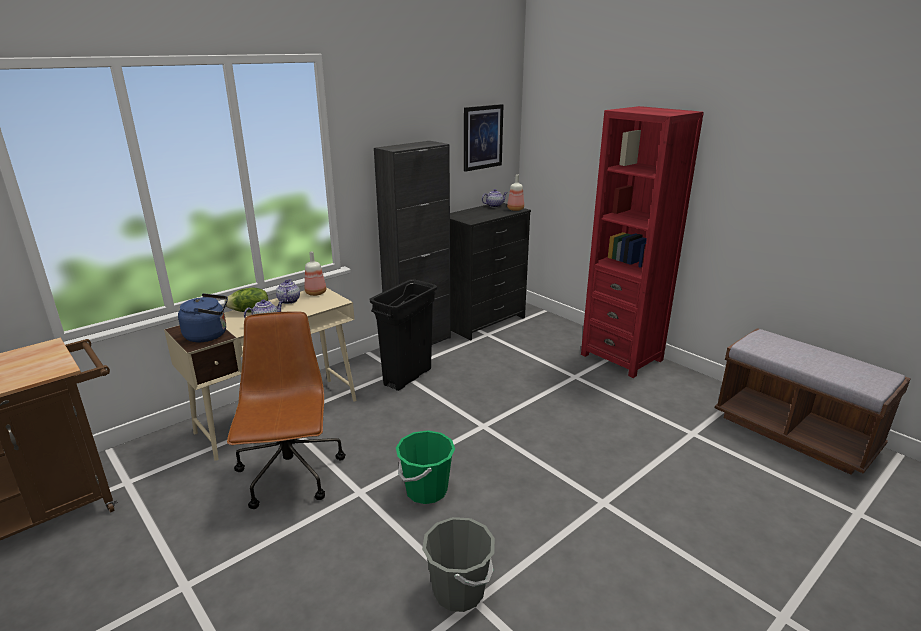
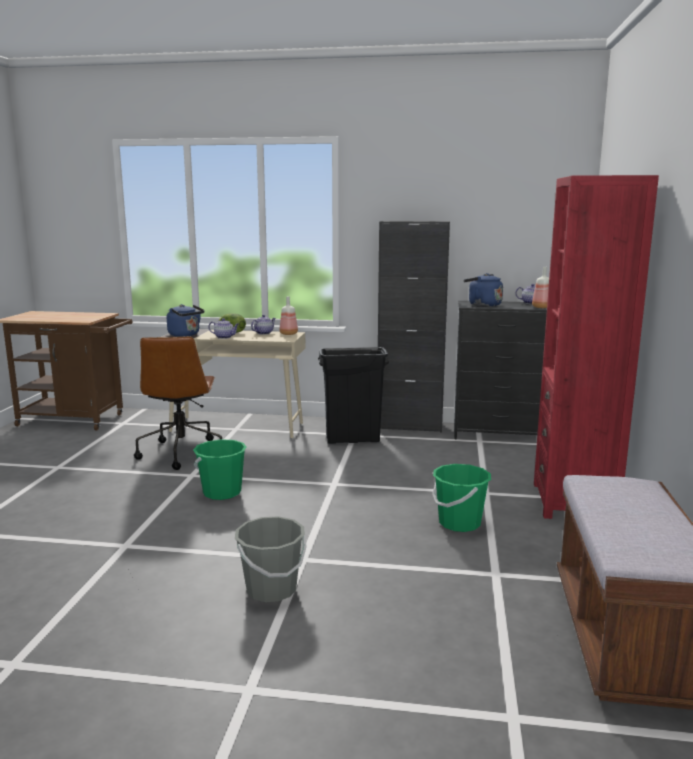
camera: 50 degrees right, 10 degrees down
(291, 475) = (181, 452): brown office chair -> brown office chair turned 135 degrees clockwise
(459, 591) = (129, 537): grey bucket -> grey bucket (271, 589)
(475, 217) = (482, 305): none -> blue kettle
(482, 137) = (528, 226): picture -> none
(610, 409) = (459, 523): none -> green bucket

